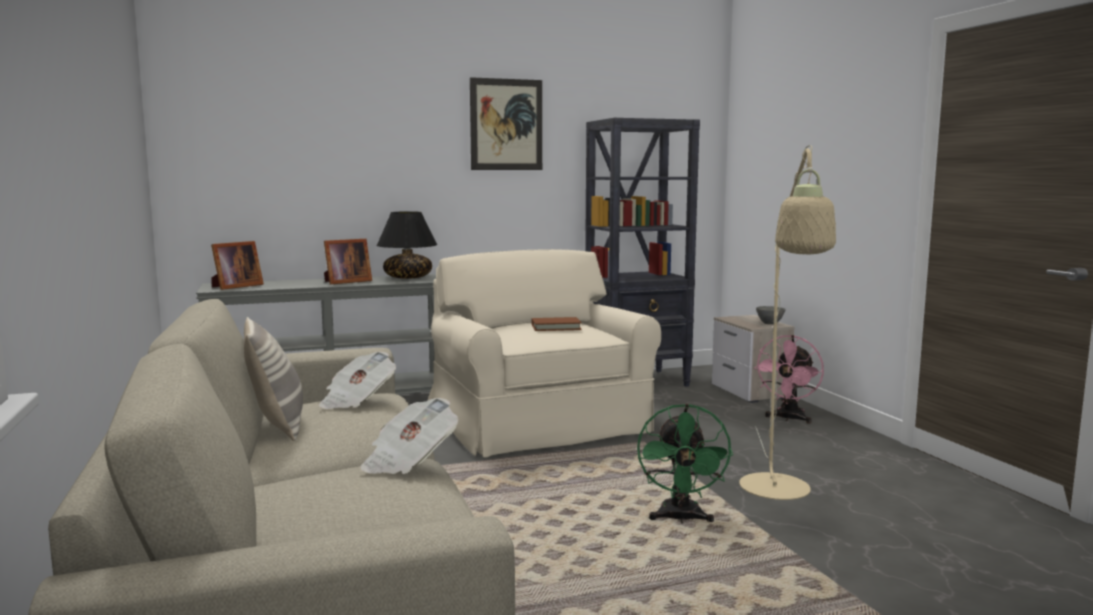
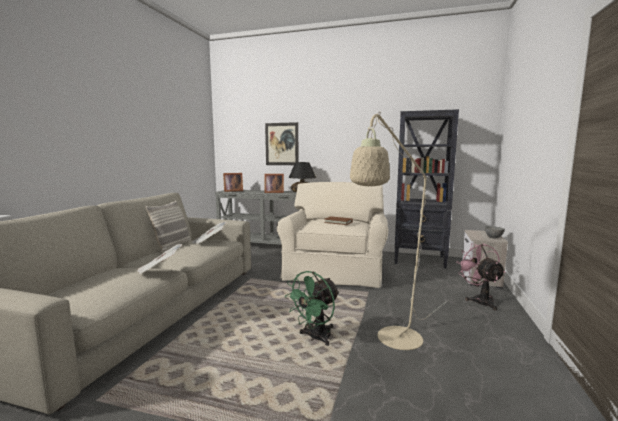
camera: 35 degrees right, 0 degrees up
(506, 124) = (358, 119): picture -> picture (281, 144)
(788, 418) = (480, 300): pink fan -> pink fan turned 105 degrees clockwise

